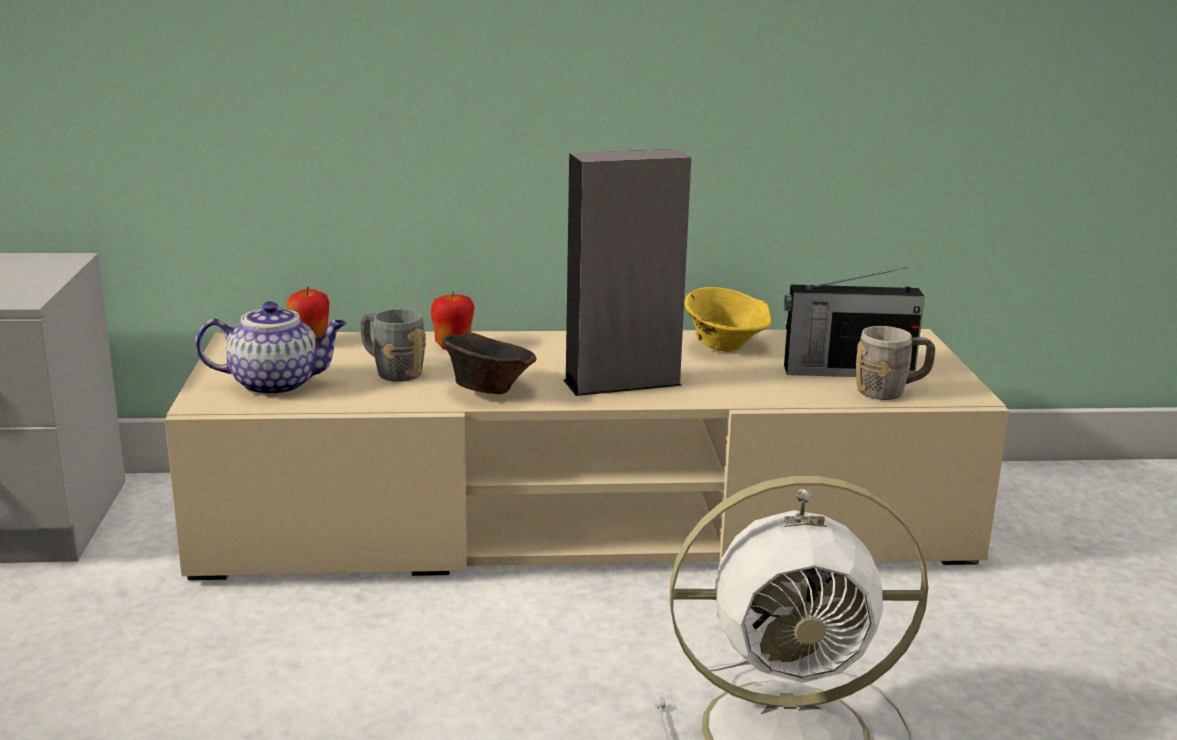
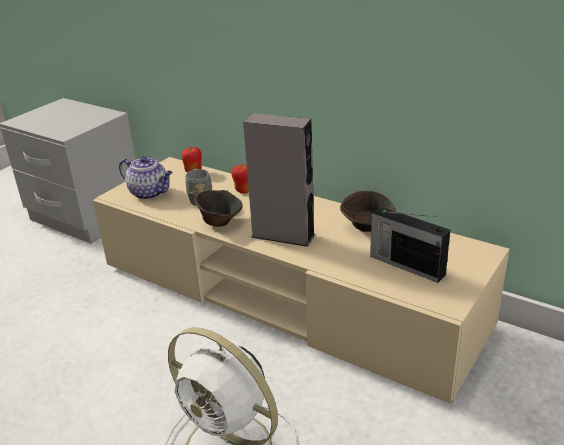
camera: 40 degrees right, 10 degrees up
(725, 347) = (367, 227): yellow bowl -> brown bowl
(891, 391) = (409, 287): grey mug -> none

